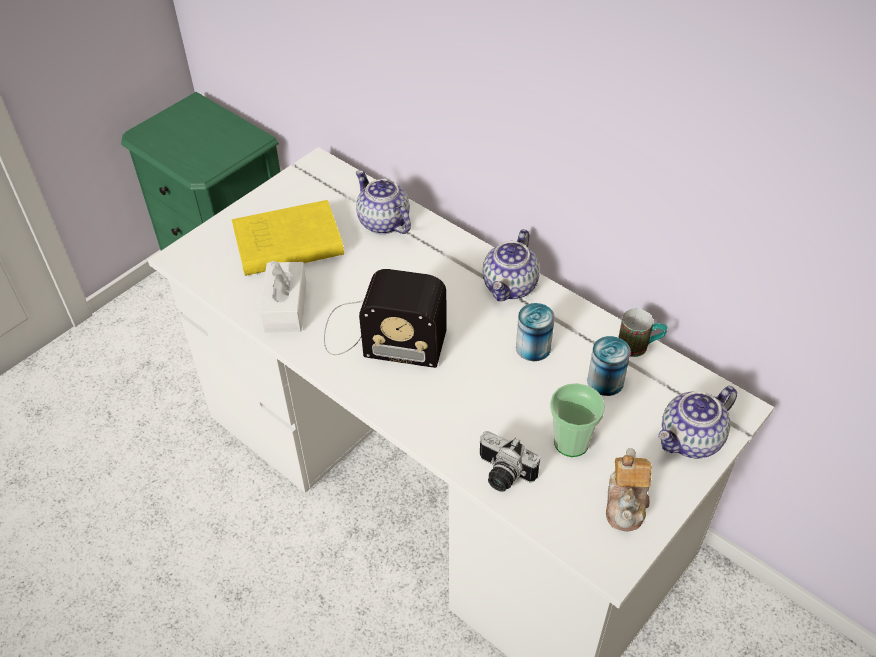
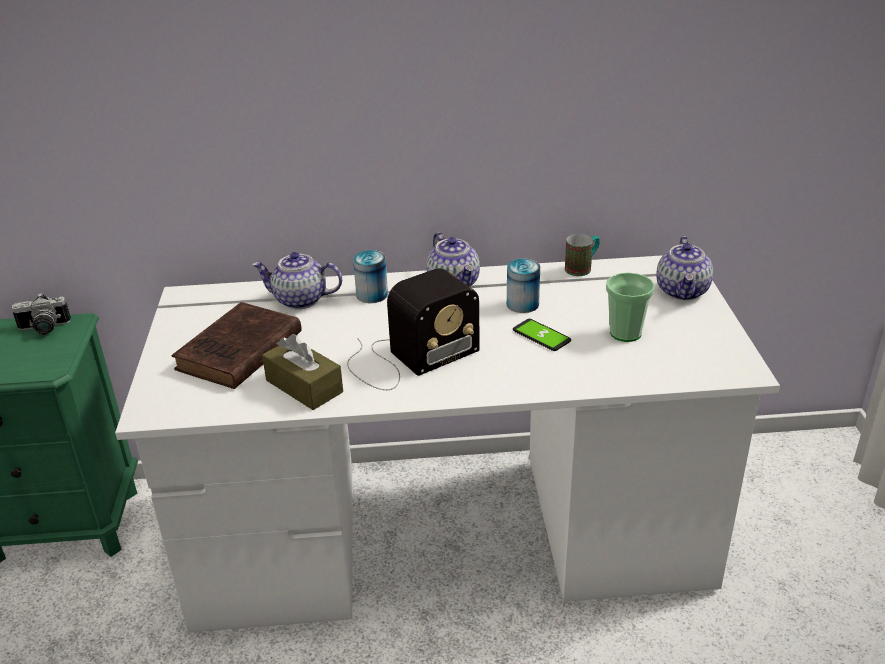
camera: 45 degrees left, 15 degrees down
(285, 244) = (237, 353): yellow book -> brown book
(285, 307) = (304, 386): white tissue box -> brown tissue box
(501, 391) = (541, 336): none -> phone
(502, 475) = (616, 374): camera -> camera (44, 329)
(605, 381) = (592, 294): can -> can (372, 294)
(626, 503) = (703, 339): teapot -> none

